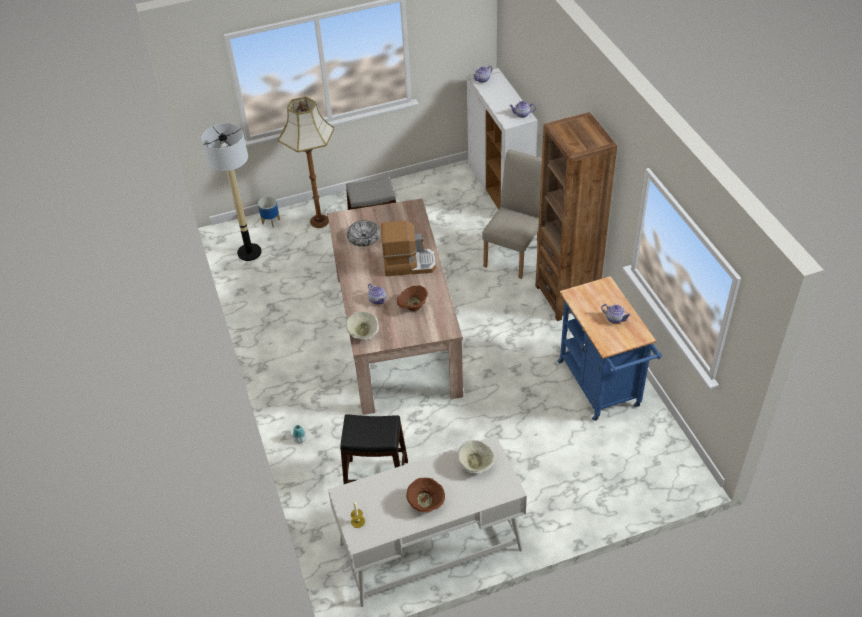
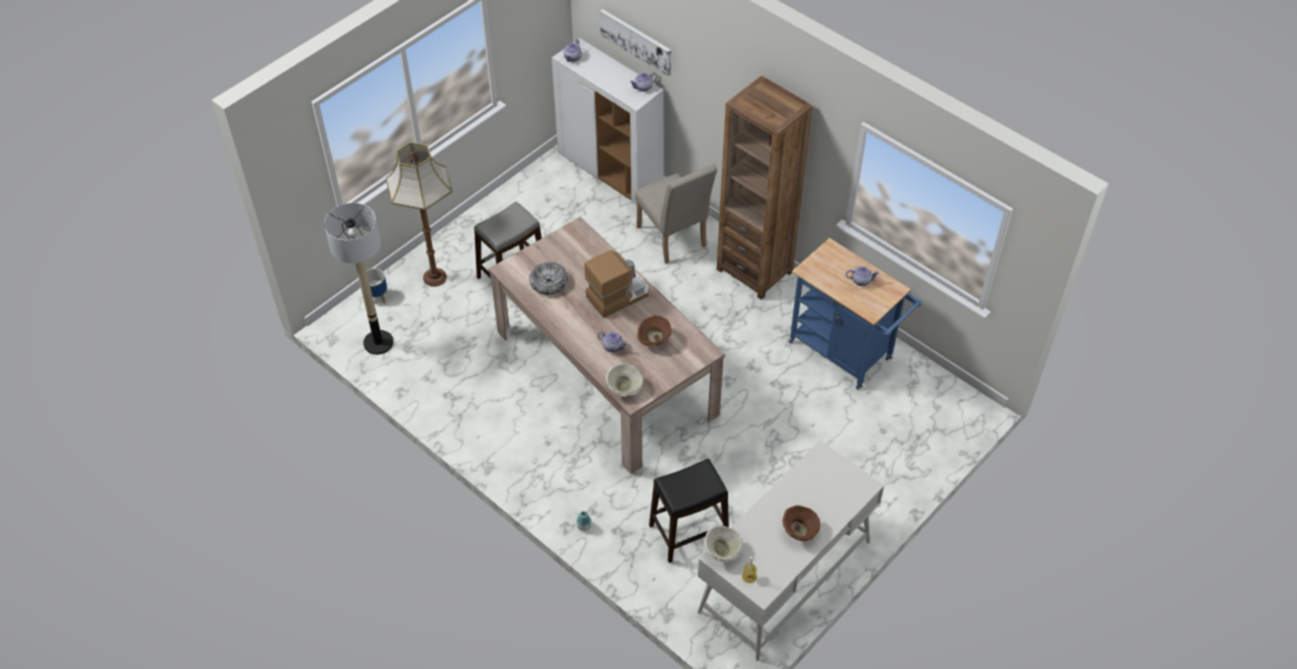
camera: 30 degrees left, 5 degrees up
(476, 465) = (820, 476): beige bowl -> beige bowl (722, 551)
(515, 253) = (673, 240): beige chair -> beige chair turned 150 degrees clockwise
(526, 73) = (636, 41): none -> picture

